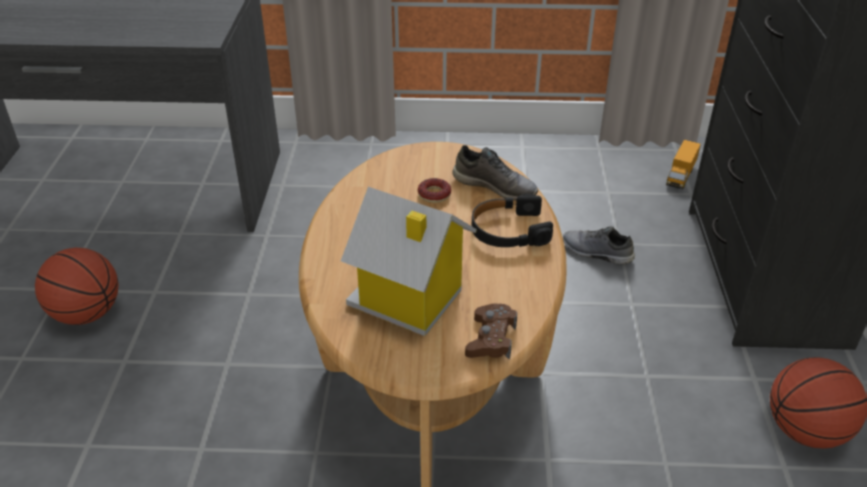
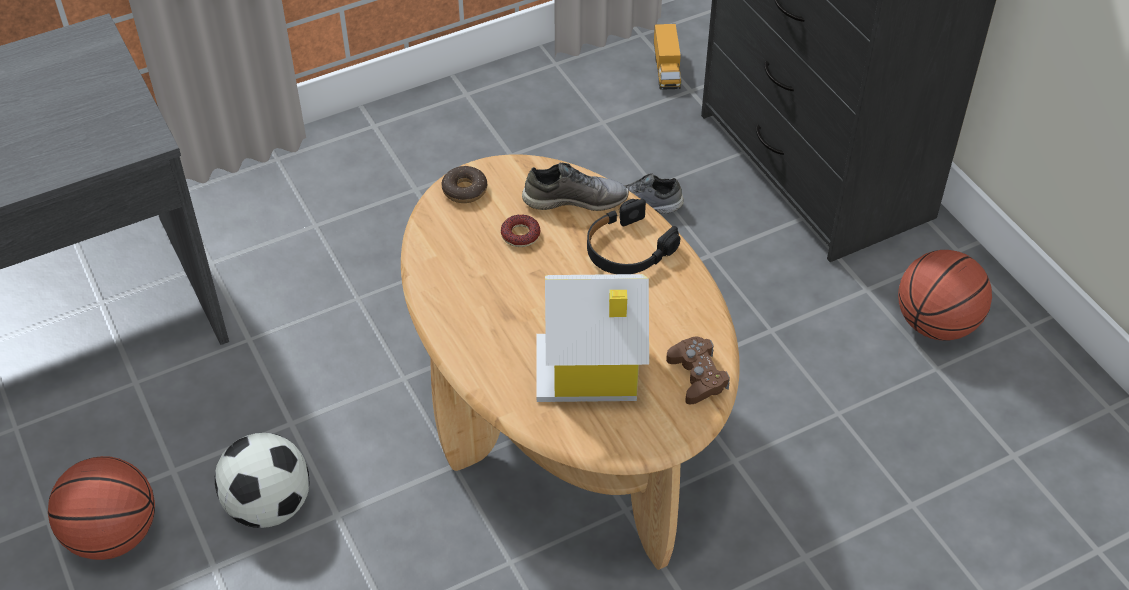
camera: 30 degrees left, 10 degrees up
(191, 338) = (269, 505): none -> football
(419, 155) = (464, 190): none -> donut

